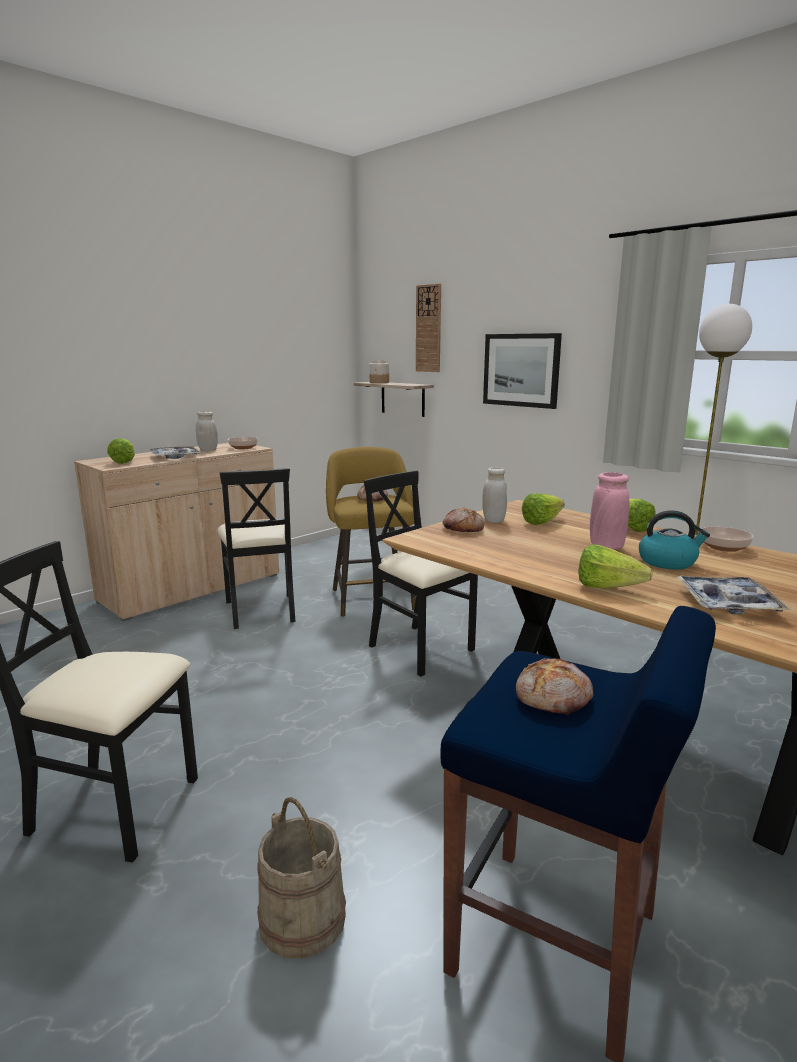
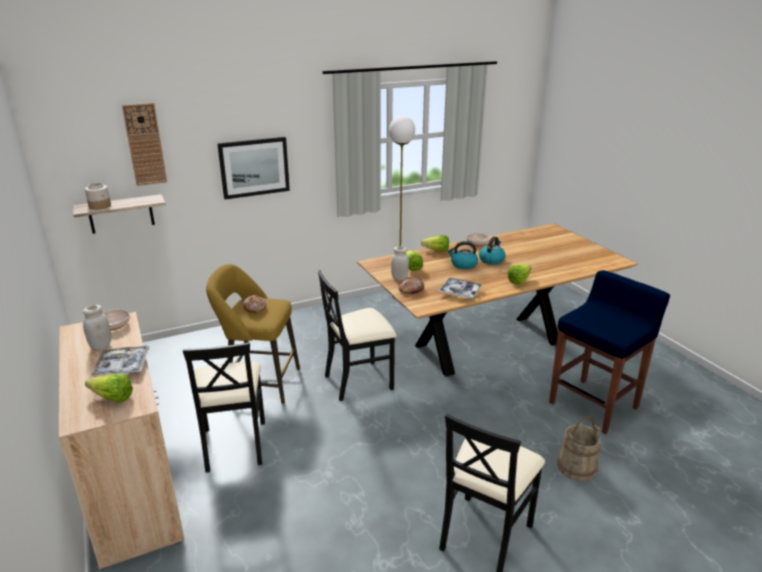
camera: 70 degrees left, 10 degrees up
(261, 610) = (234, 445): black chair -> black chair turned 75 degrees clockwise
(554, 698) = (603, 320): bread -> none
(606, 546) = (463, 265): pink vase -> kettle
(727, 603) = (542, 265): tray -> tray (460, 292)

